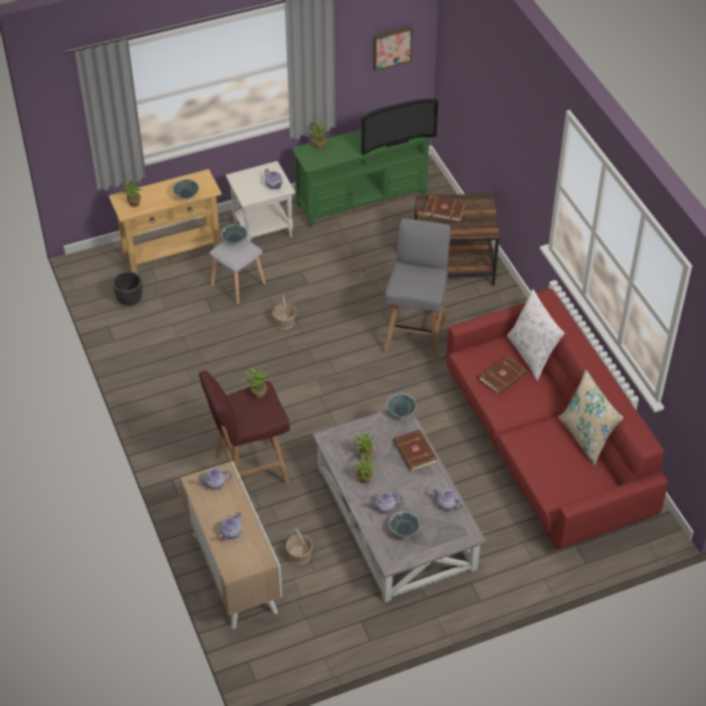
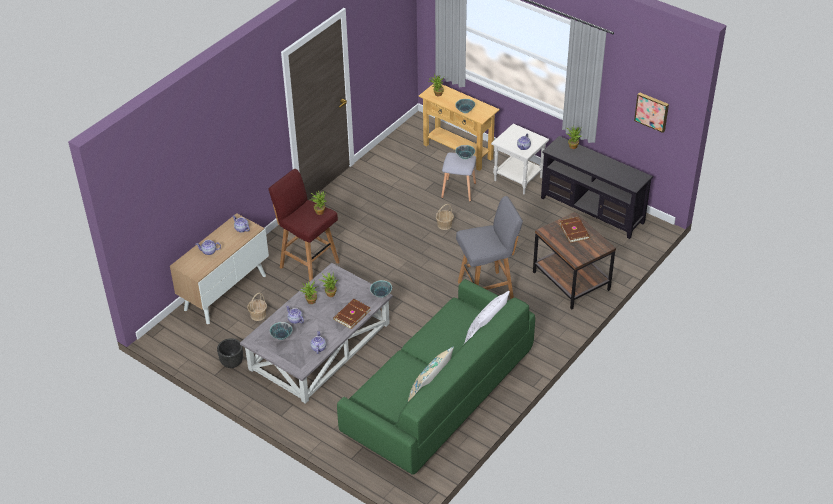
camera: 60 degrees right, 5 degrees down
(129, 299) = (404, 152): black planter -> black planter (232, 362)
(361, 199) = (592, 210): green tv stand -> black tv stand
(395, 140) = (615, 177): television -> none
(503, 377) = (450, 329): brown book -> none
(544, 449) = (437, 397): red sofa -> green sofa

